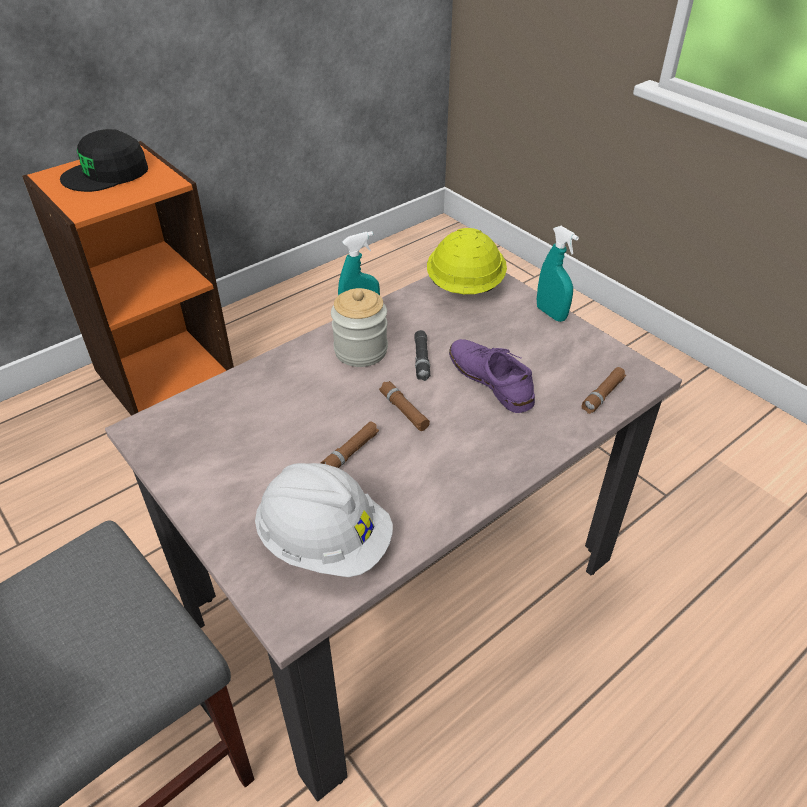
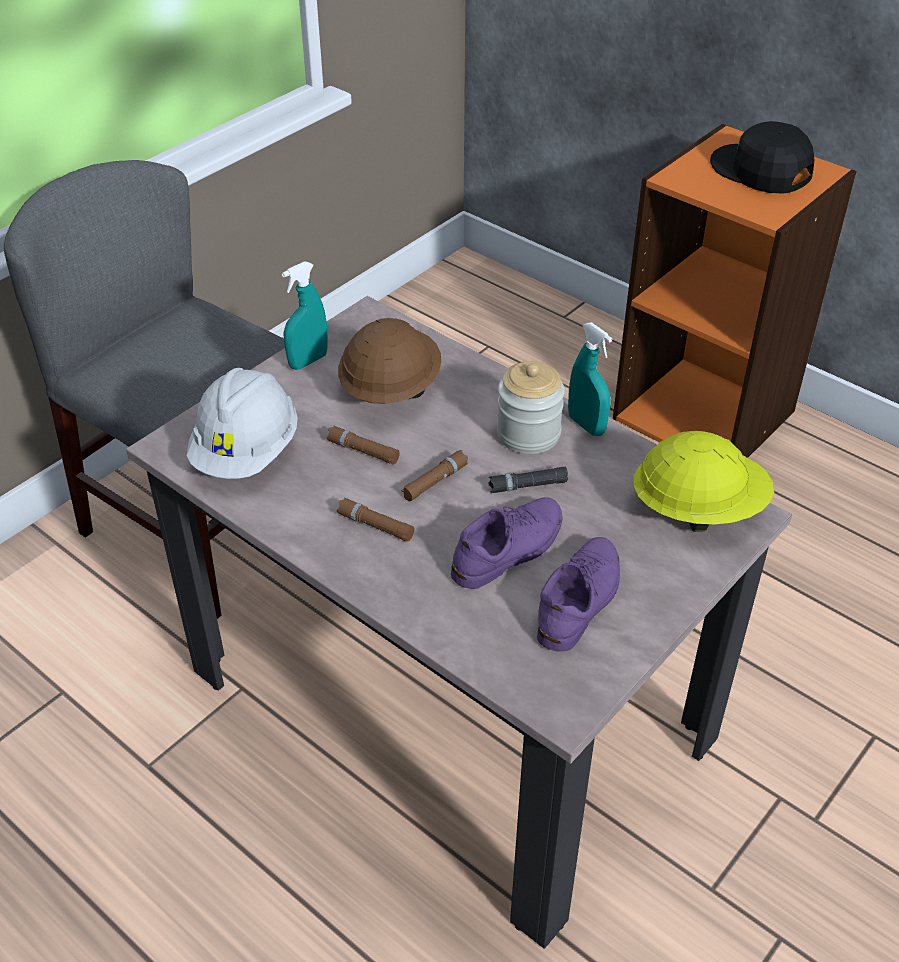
camera: 80 degrees right, 0 degrees up
(268, 425) = (390, 389): none -> brown hard hat
(545, 353) = (579, 599): none -> purple shoe
(551, 314) = (672, 603): turquoise spray bottle -> turquoise spray bottle (308, 361)
(603, 395) = (510, 660): brown flashlight -> brown flashlight (375, 525)

